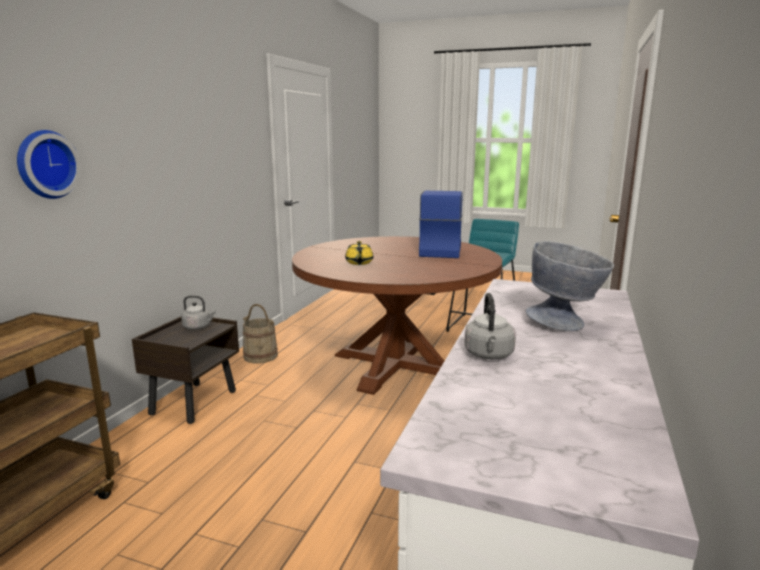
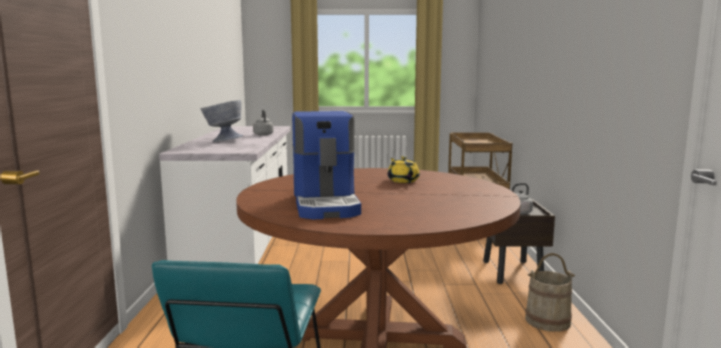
camera: 160 degrees right, 5 degrees down
(45, 164) = (532, 63): wall clock -> none

